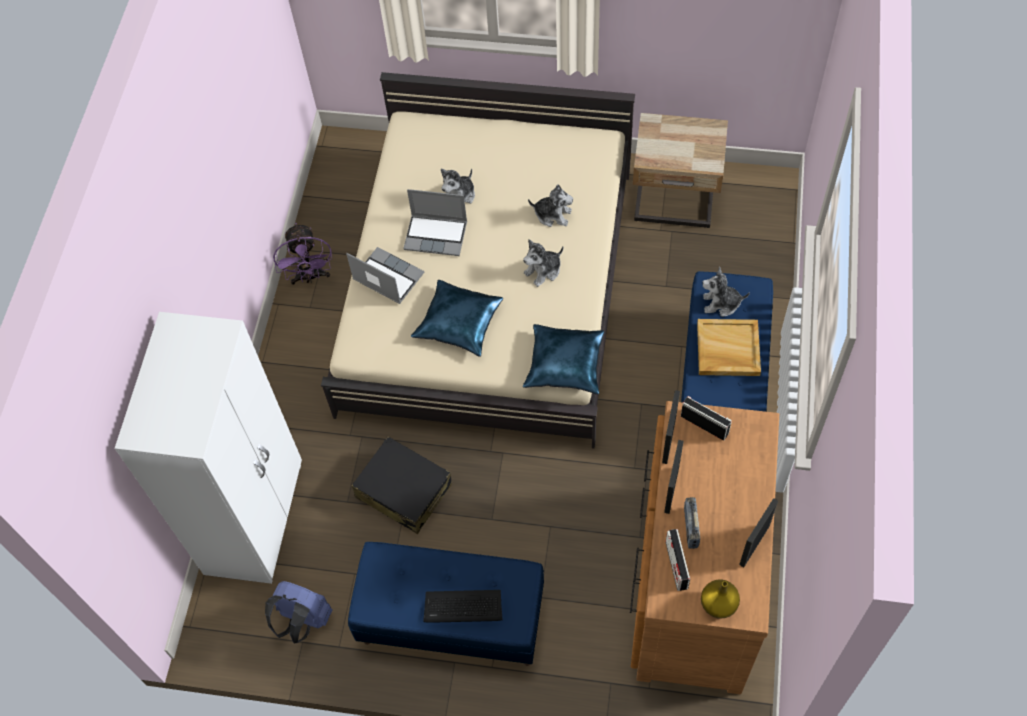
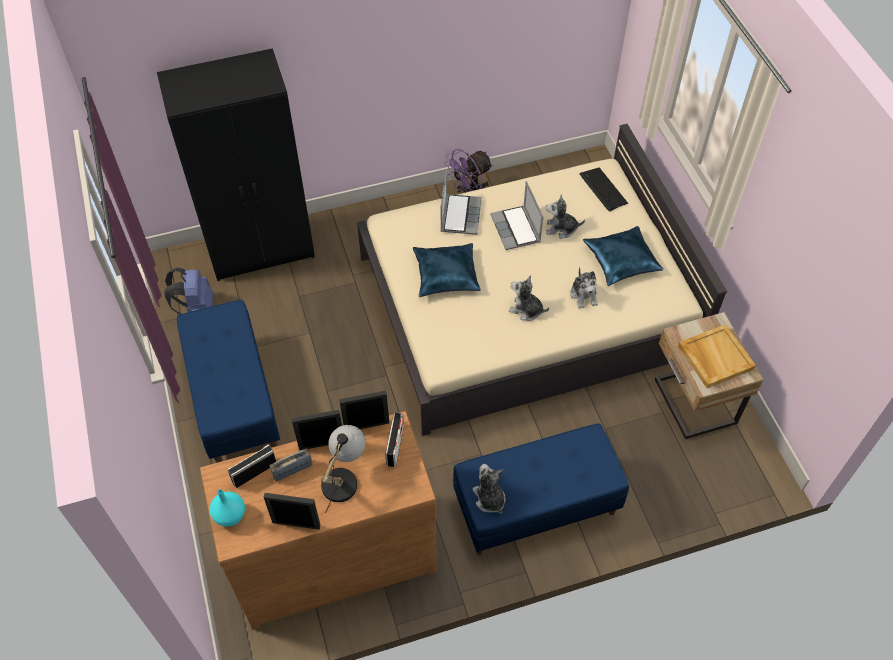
camera: 60 degrees right, 5 degrees down
(256, 517) = (262, 250): white wardrobe -> black wardrobe
(403, 491) = (323, 326): black suitcase -> none
(463, 607) = (214, 379): keyboard -> keyboard (603, 189)
(565, 364) = (447, 358): blue pillow -> blue pillow (621, 261)
(717, 605) = (229, 515): yellow vase -> turquoise vase
(719, 483) = (343, 477): none -> table lamp
(721, 304) = (578, 453): plush toy -> plush toy (489, 498)
(727, 349) = (534, 475): beige tray -> beige tray (714, 357)

